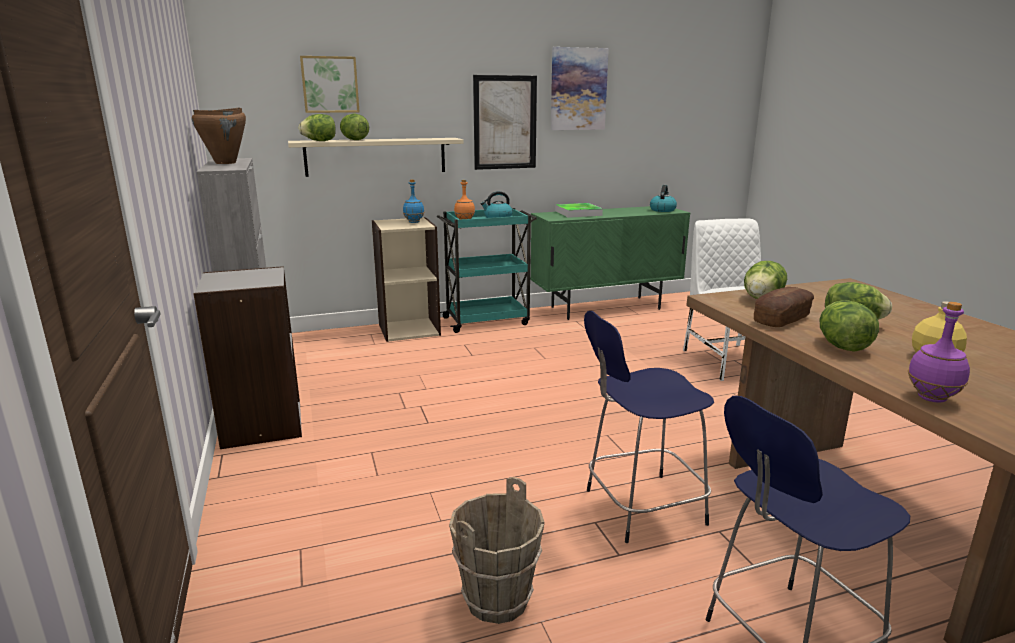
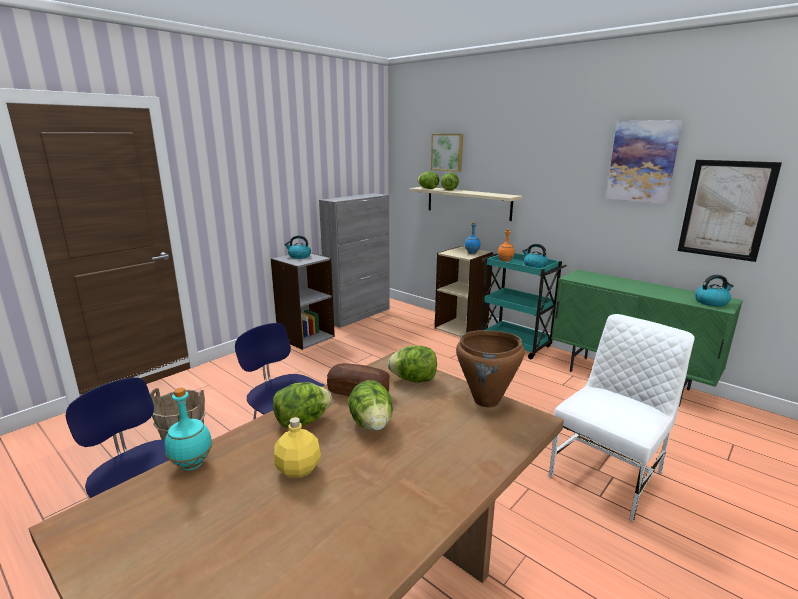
camera: 60 degrees right, 0 degrees up
(226, 163) = (356, 196): brown cooking pot -> brown cooking pot (487, 401)
(230, 278) = (299, 256): none -> kettle
(505, 122) = (564, 187): picture -> picture (725, 209)
(578, 213) = (610, 280): tray -> none
(932, 398) = (191, 465): purple bottle -> turquoise bottle

